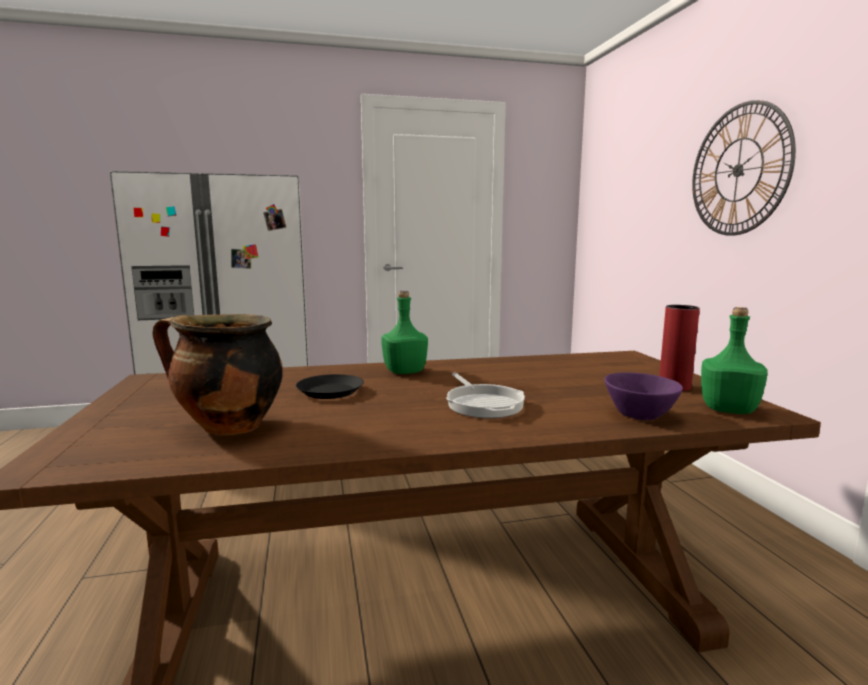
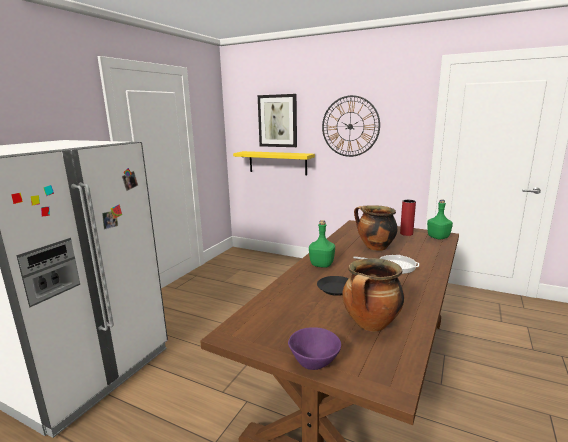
camera: 50 degrees left, 5 degrees up
(542, 381) = (374, 247): none -> cooking pot
(628, 251) = (277, 163): none -> yellow shelf
(635, 175) = (278, 121): none -> picture
(639, 416) = (433, 249): purple bowl -> purple bowl (315, 363)

